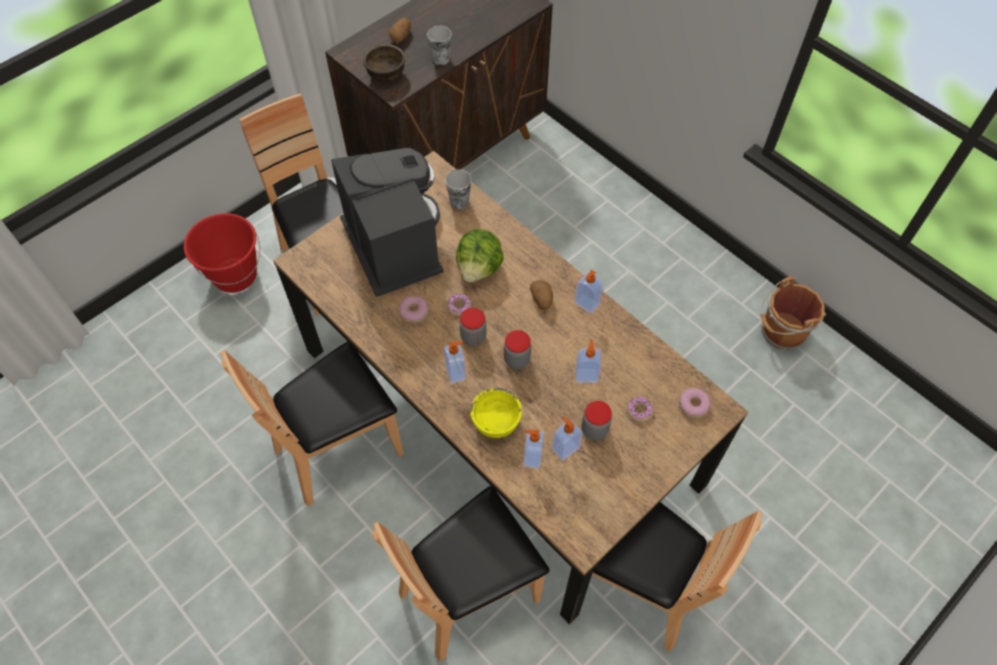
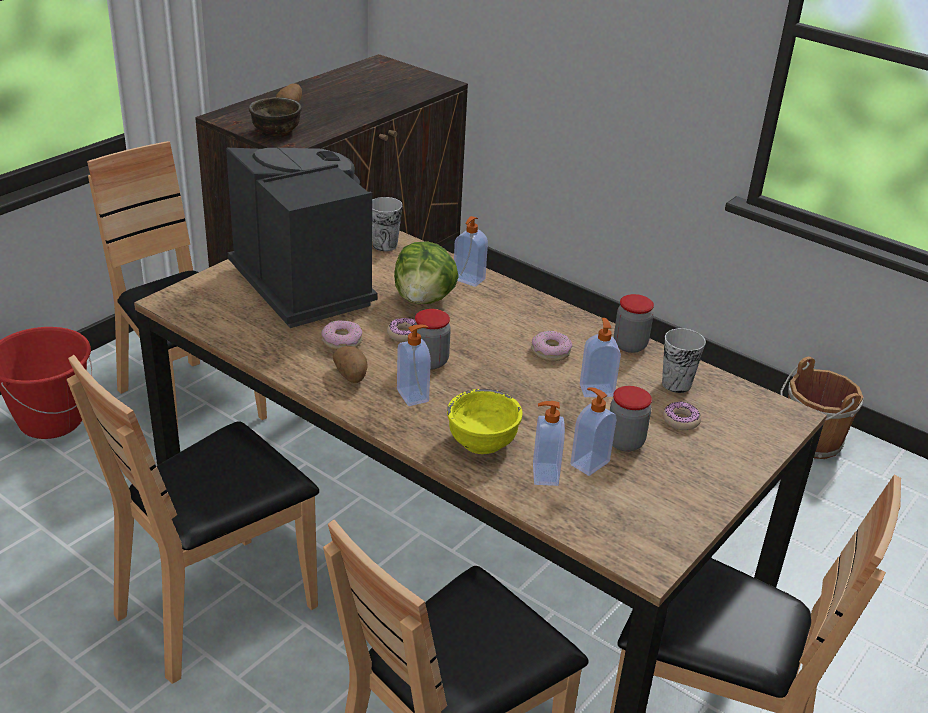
camera: 10 degrees left, 25 degrees down
(441, 59) = (343, 121): cup -> cup (676, 384)
(517, 360) = (496, 380): jar -> jar (630, 345)
(541, 300) = (515, 325): potato -> potato (351, 375)
(586, 304) = (575, 326): soap dispenser -> soap dispenser (468, 280)
(693, 405) = (751, 411): donut -> donut (550, 351)

